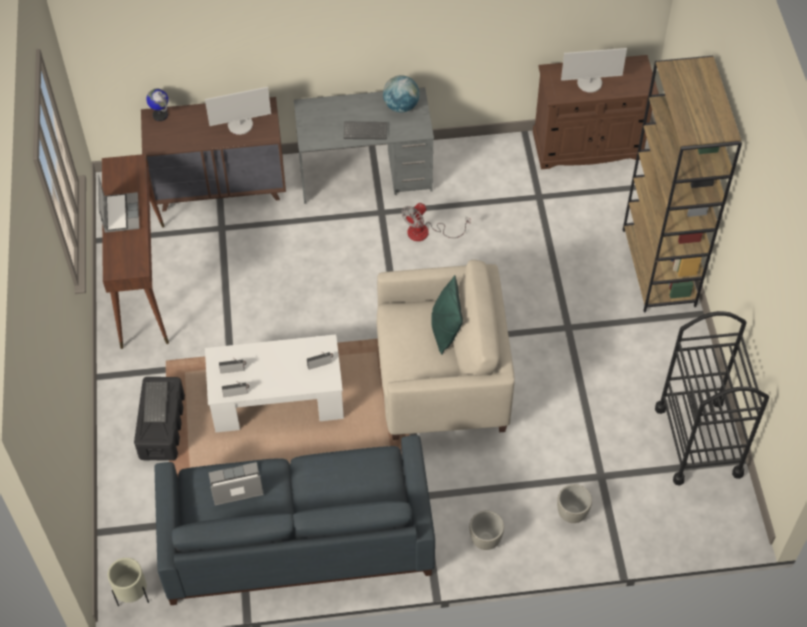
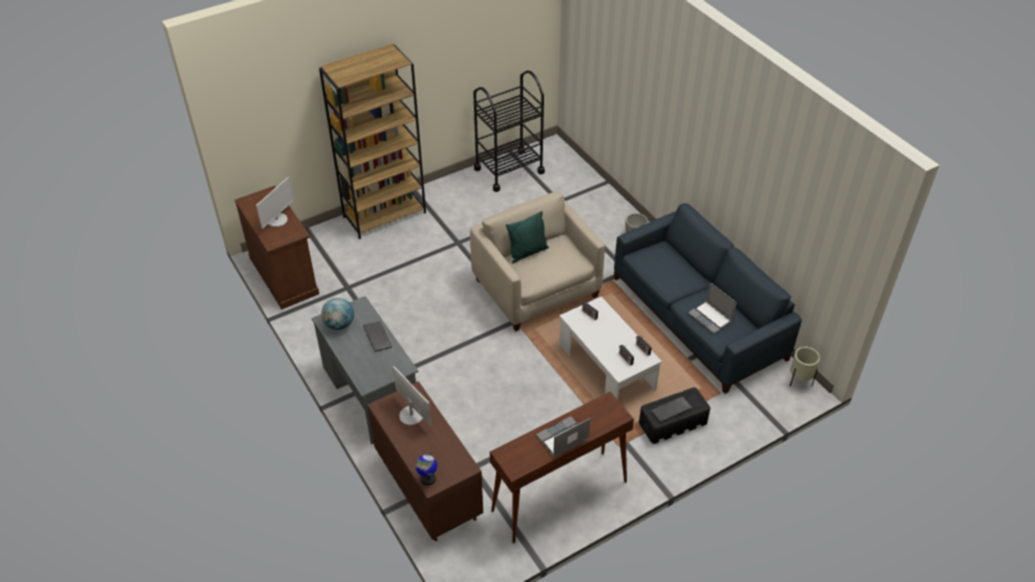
camera: 115 degrees left, 10 degrees down
(426, 232) = (412, 337): fan -> none
(572, 513) = (592, 206): grey planter -> none
(589, 83) = (277, 220): monitor -> monitor turned 60 degrees clockwise

